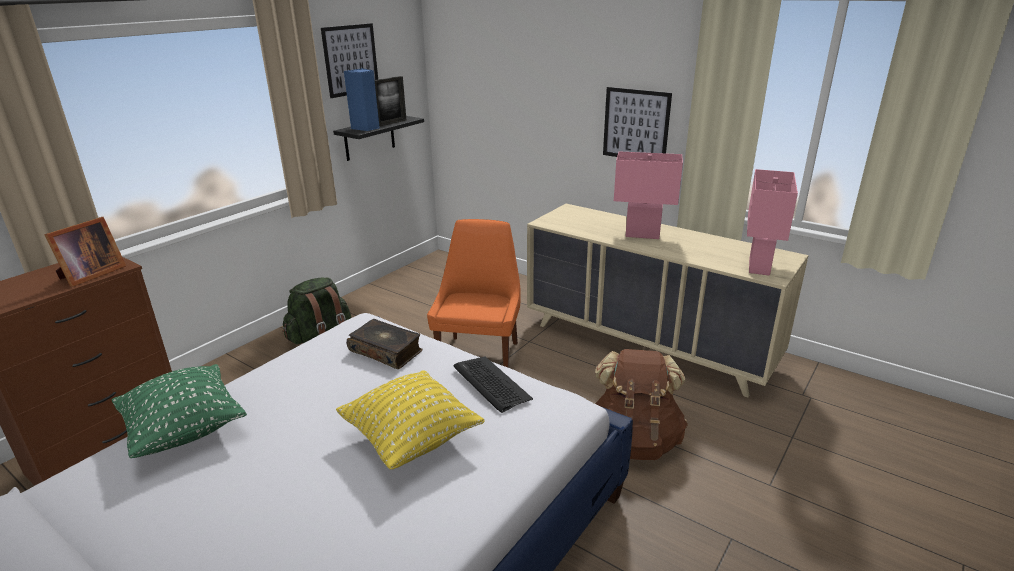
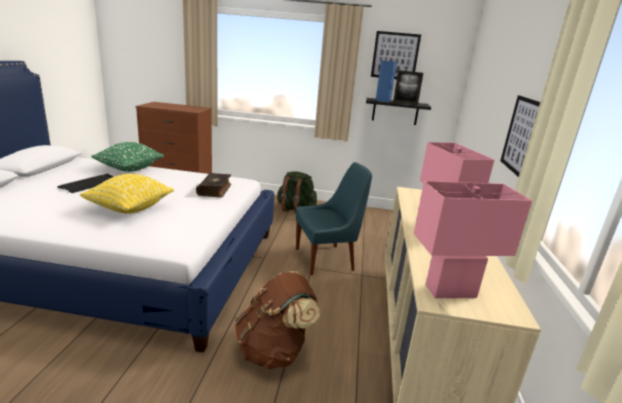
camera: 60 degrees right, 5 degrees down
(90, 275) = (184, 109): picture frame -> none
(480, 354) = (326, 259): orange chair -> blue chair
(491, 384) = (192, 219): keyboard -> keyboard (90, 184)

